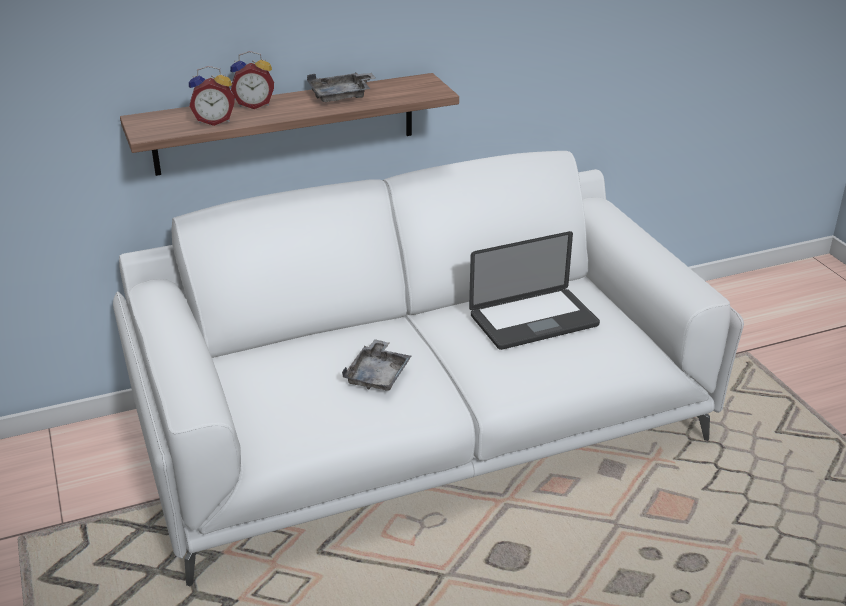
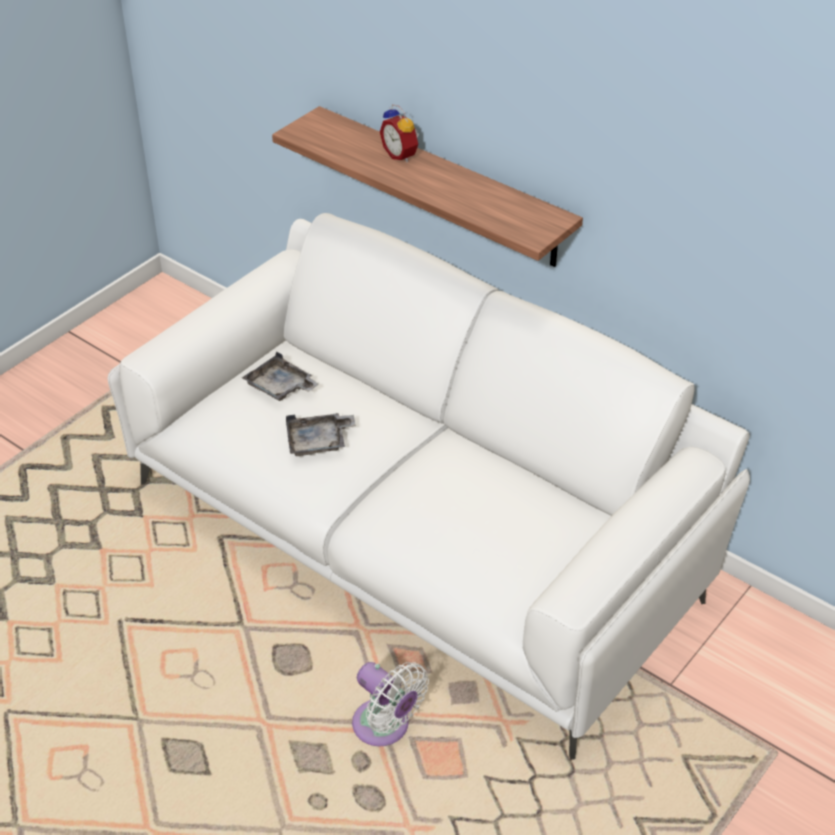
camera: 60 degrees right, 10 degrees up
(214, 121) = (349, 151): alarm clock -> none
(342, 96) = (466, 190): grey tray -> grey tray (280, 387)
(533, 321) = (485, 507): laptop -> none
(621, 527) = (385, 728): none -> white fan

